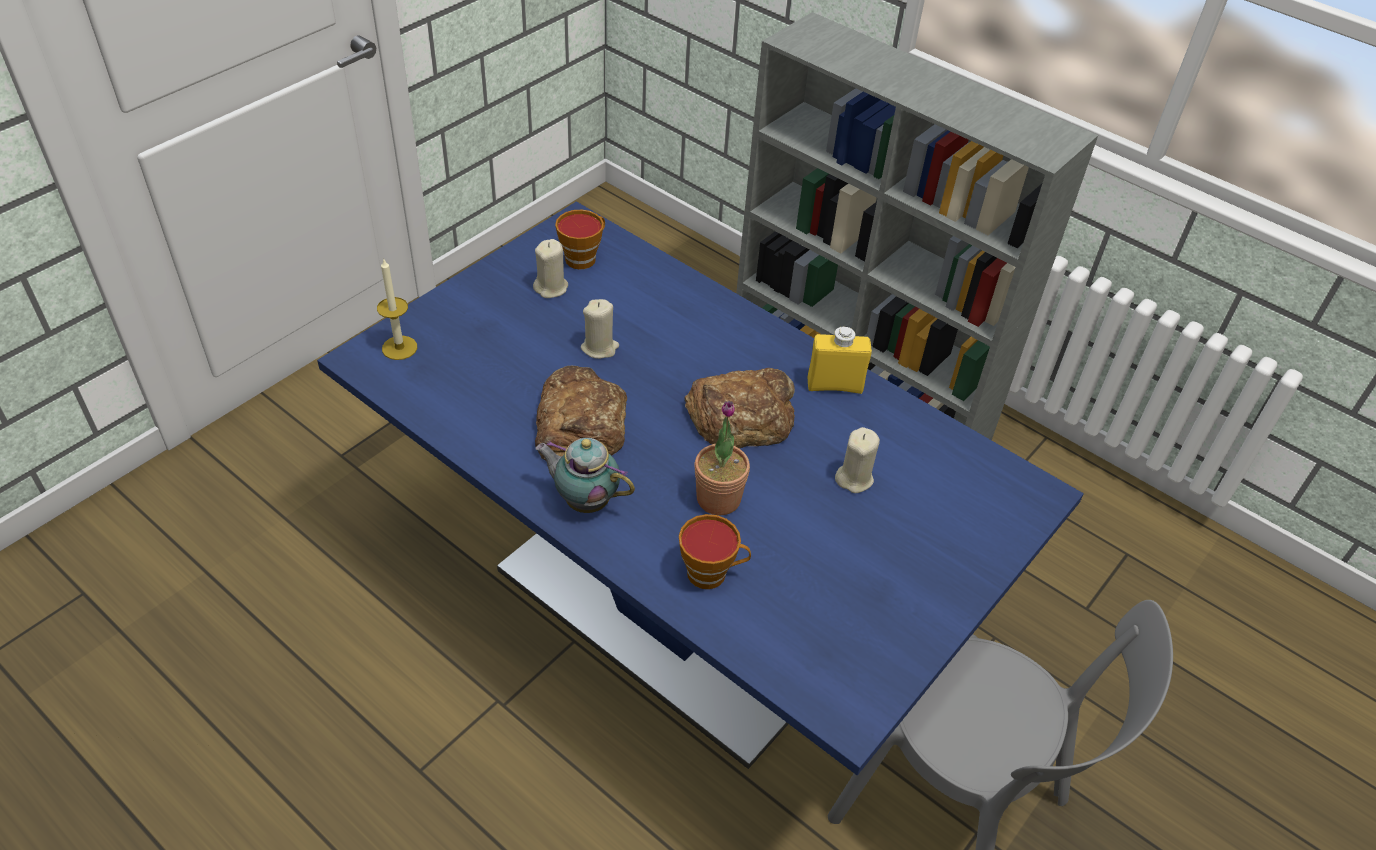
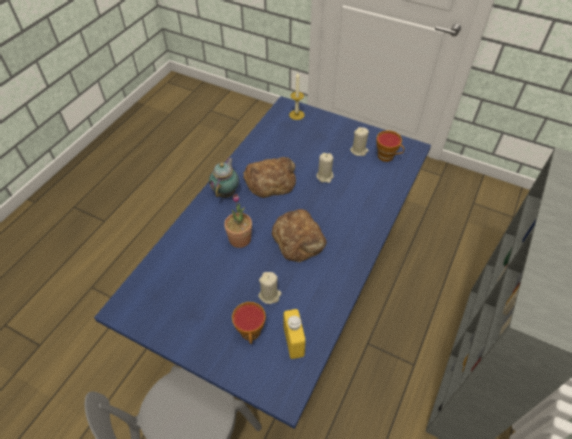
camera: 80 degrees right, 5 degrees up
(711, 573) = (194, 244): cup -> cup (251, 333)
(834, 385) = (338, 277): yellow bottle -> yellow bottle (293, 342)

